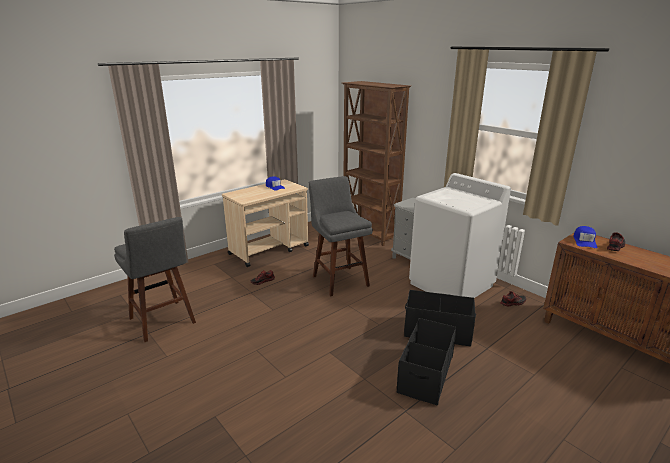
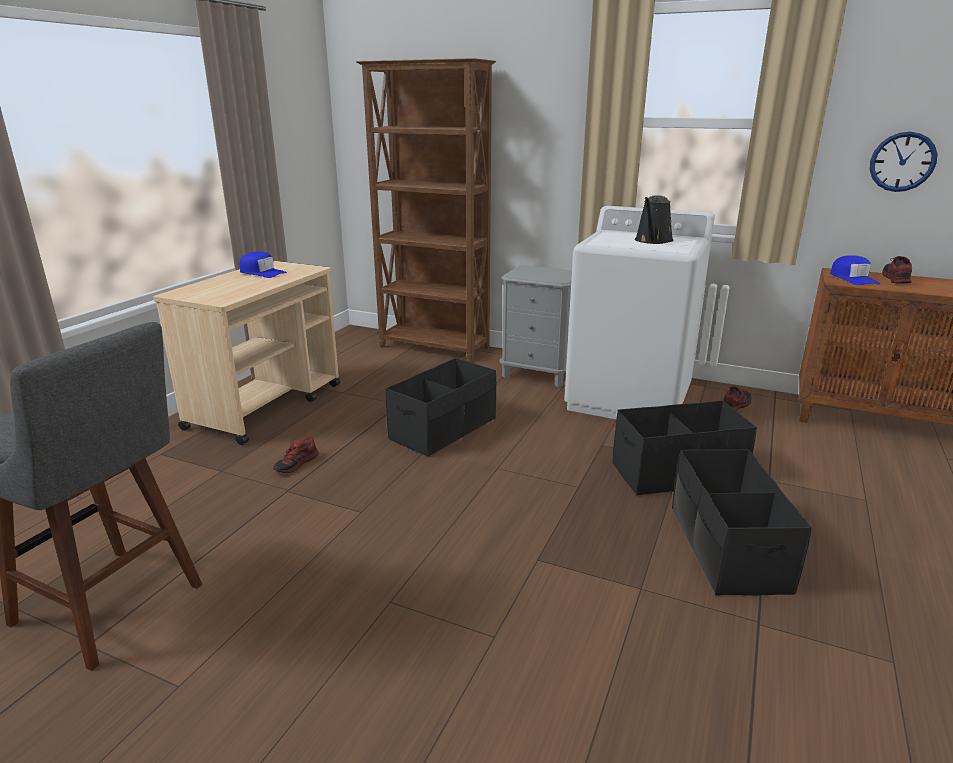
camera: 25 degrees left, 0 degrees up
(339, 279) = (444, 429): grey stool -> black storage box
(463, 199) = (653, 241): none -> black watering can
(630, 172) = (902, 162): none -> wall clock

